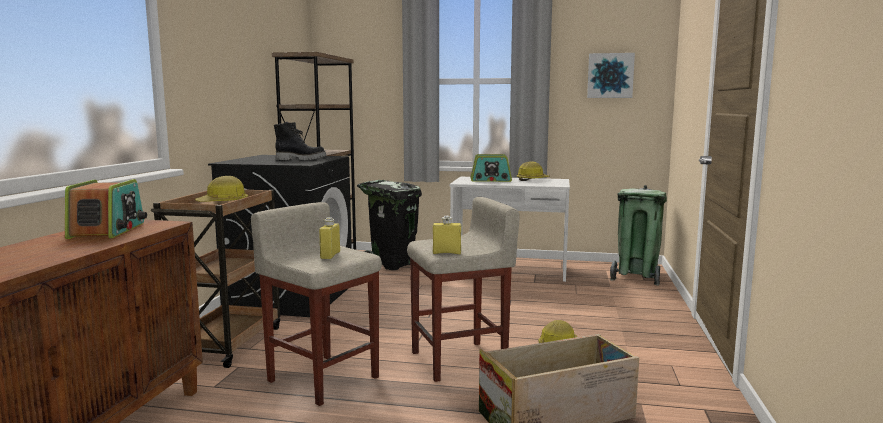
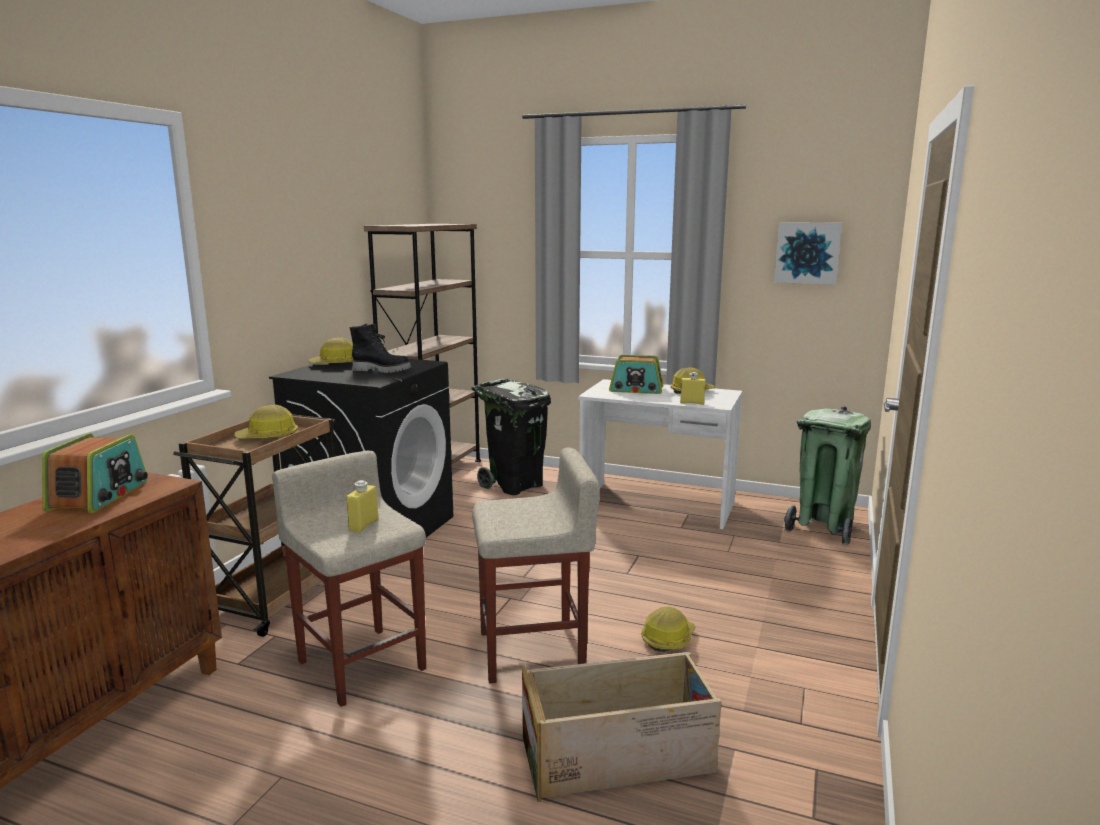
camera: 10 degrees right, 5 degrees up
(257, 158) = (335, 364): none -> hard hat
(447, 253) = (505, 530): yellow bottle -> yellow bottle (692, 403)

